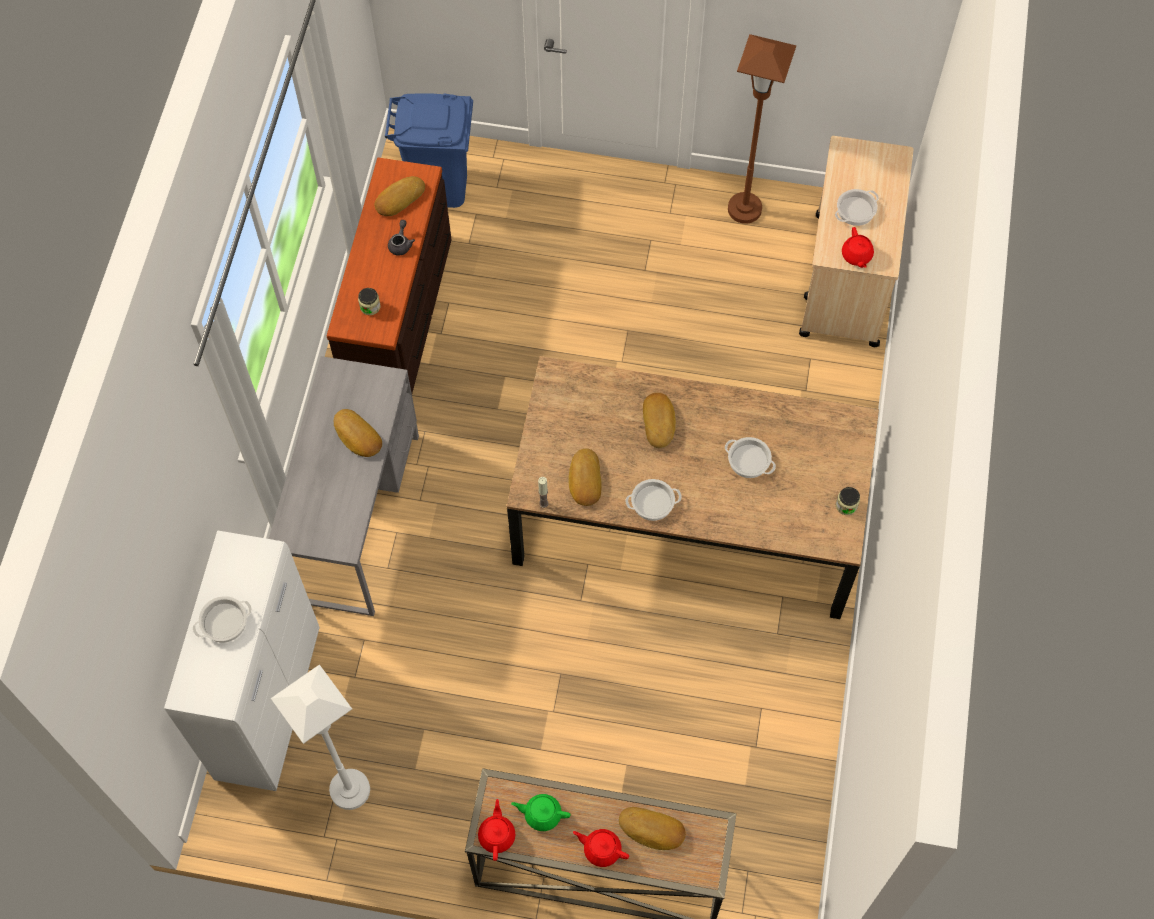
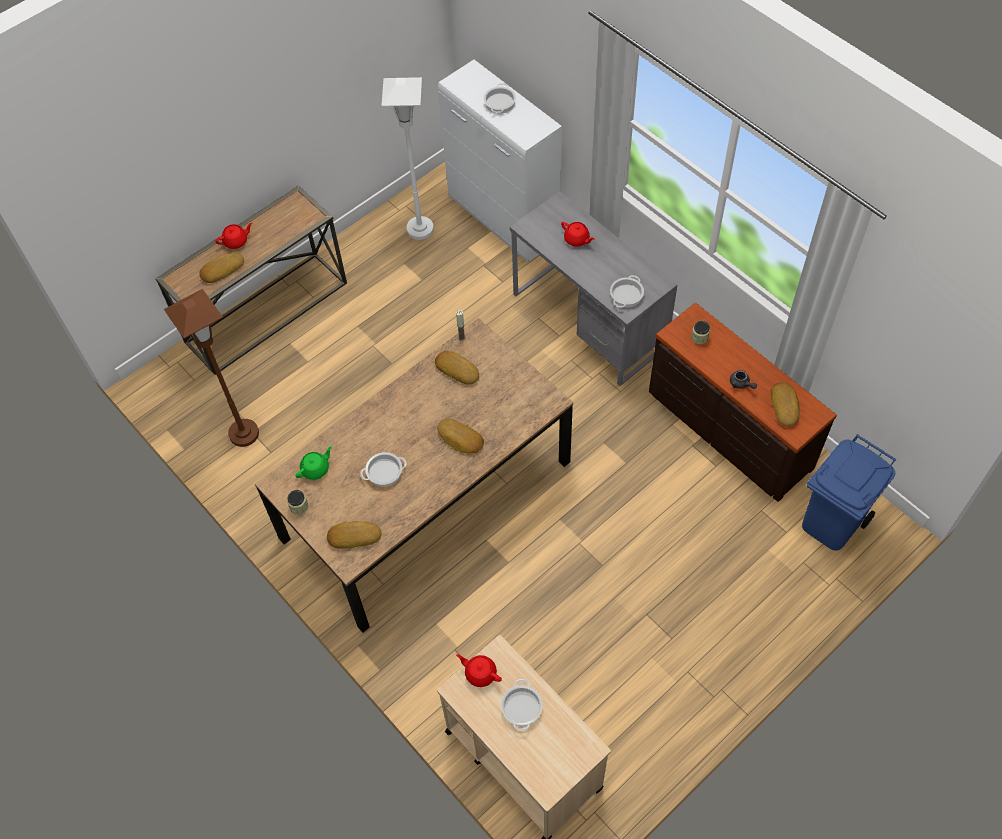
camera: 130 degrees right, 5 degrees down
(357, 436) = (598, 271): bread -> bread (354, 535)
(497, 835) = (291, 202): red teapot -> red teapot (577, 239)
(542, 814) = (281, 227): green teapot -> green teapot (316, 469)
(652, 503) = (407, 395): cooking pot -> cooking pot (626, 295)
(744, 209) = (649, 732): brown floor lamp -> brown floor lamp (244, 433)

